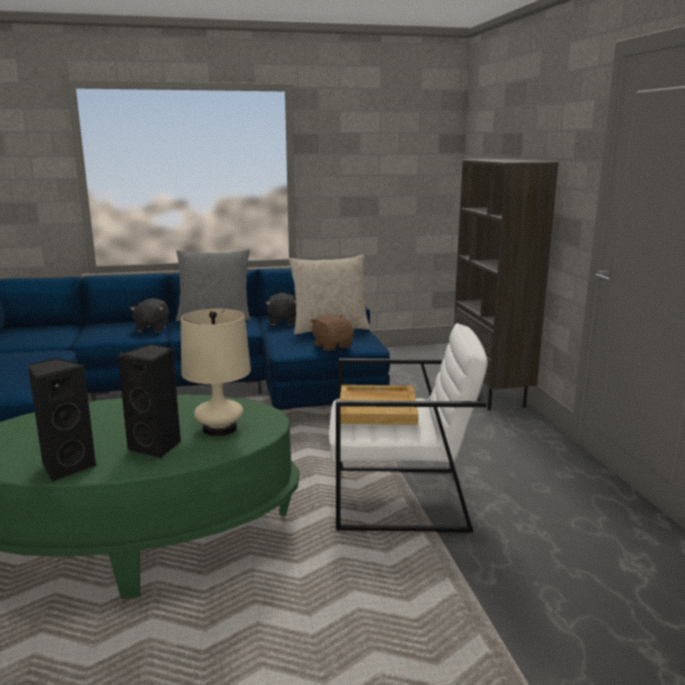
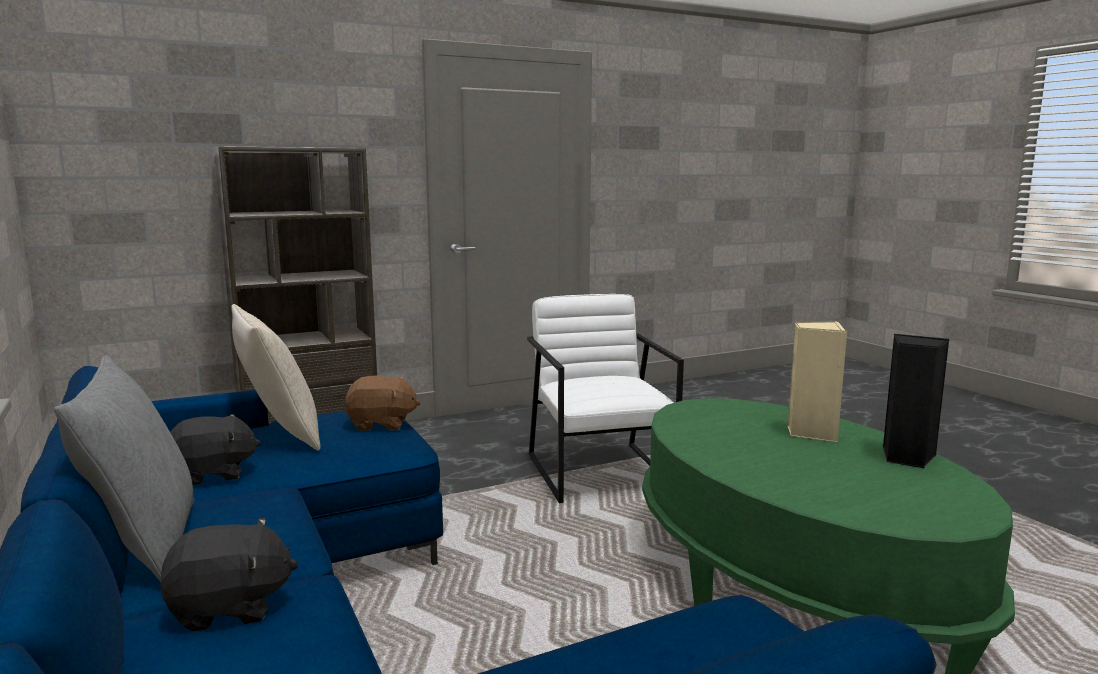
camera: 105 degrees left, 5 degrees down
(157, 447) = (811, 433): black speaker -> beige speaker
(219, 429) = (740, 418): beige table lamp -> none
(332, 346) = (381, 424): brown plush toy -> brown plush toy turned 135 degrees counterclockwise
(378, 408) = (605, 386): beige tray -> none

